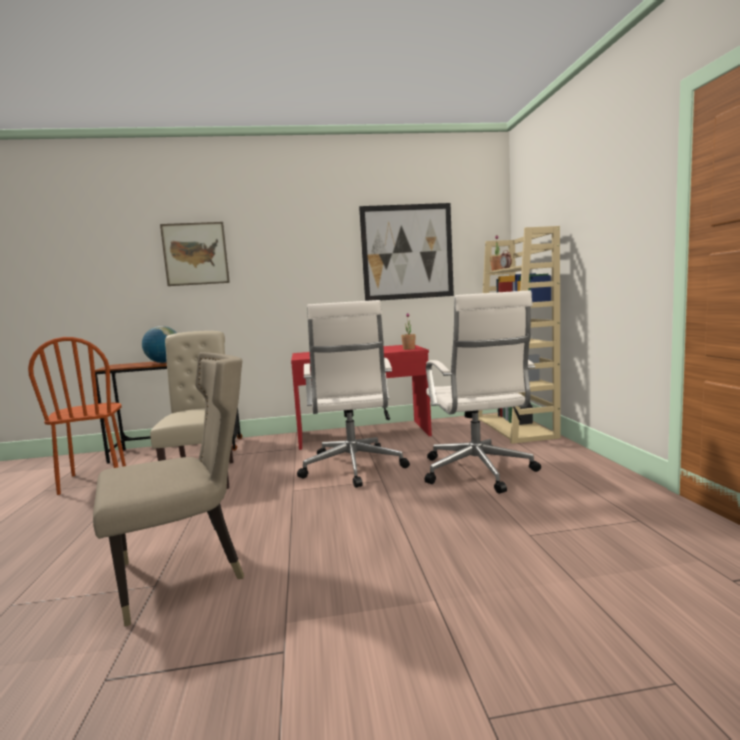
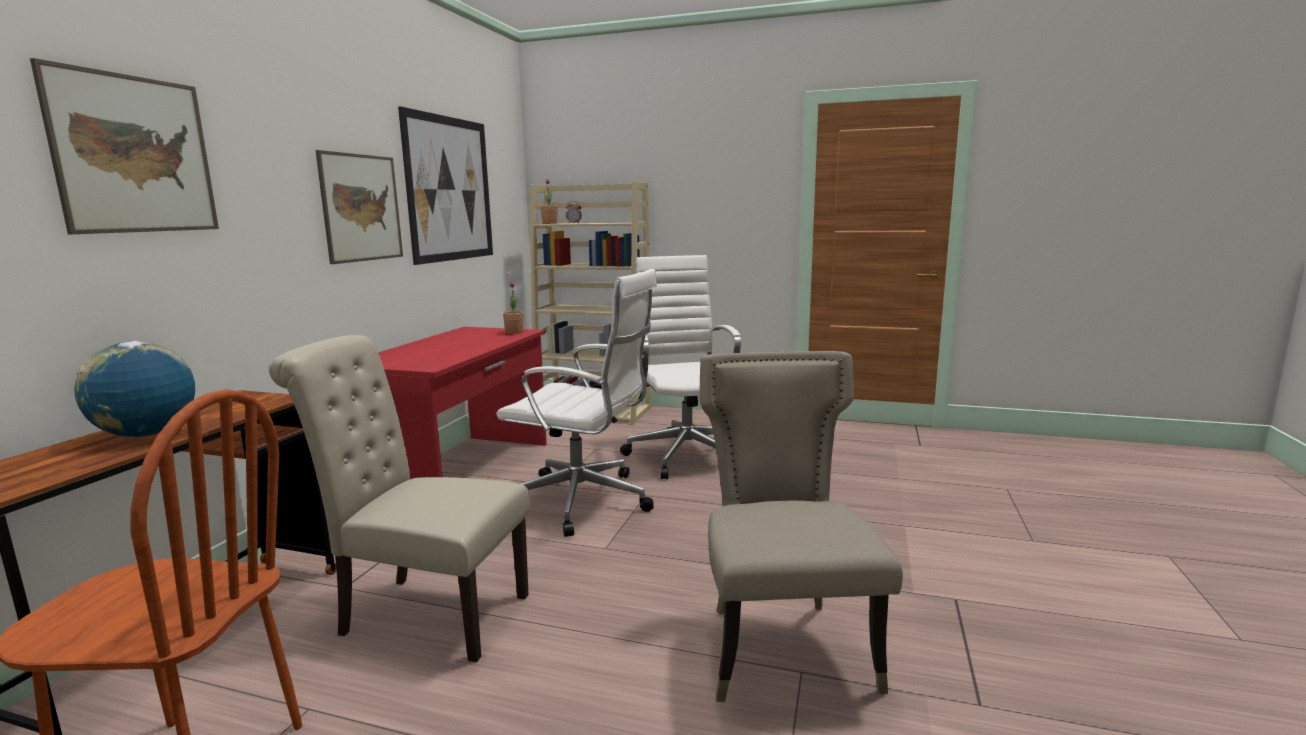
camera: 65 degrees left, 5 degrees up
(322, 268) = (361, 208): none -> picture
(478, 472) = (686, 454): white office chair -> white office chair turned 120 degrees counterclockwise

